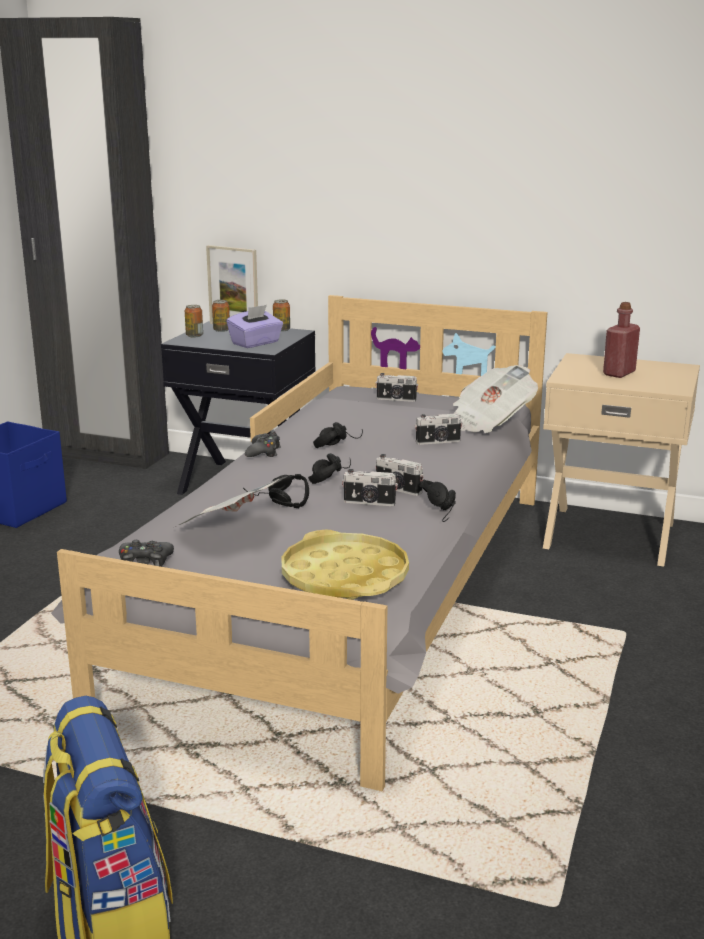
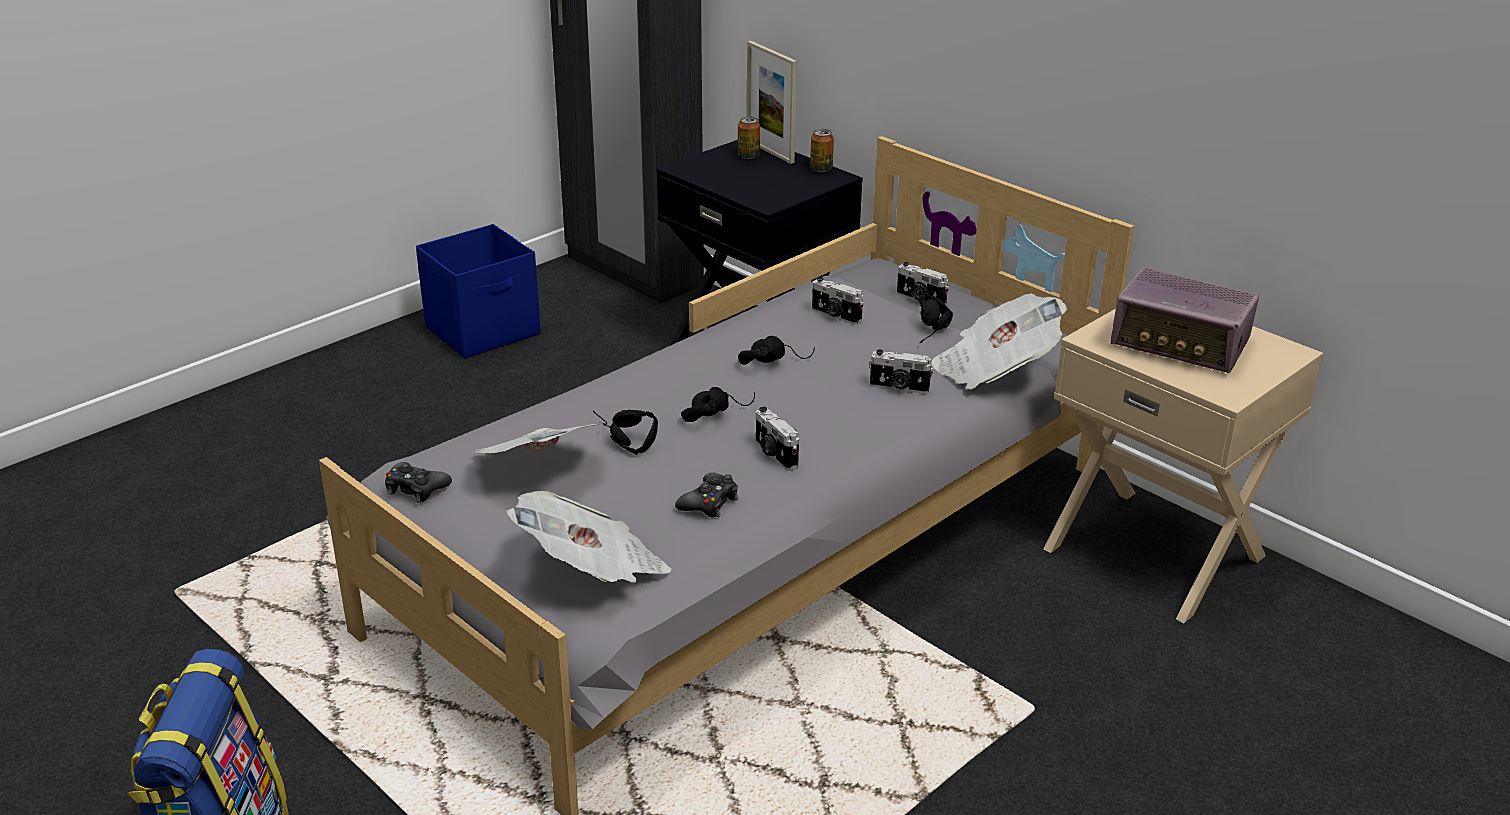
camera: 25 degrees right, 10 degrees up
(194, 336) = (707, 161): can -> none
(256, 343) = (765, 189): purple tissue box -> none
(263, 452) = (678, 354): black game controller -> black game controller (709, 503)
(345, 577) = (593, 571): yellow tray -> newspaper
(369, 503) = (721, 467): camera -> camera (835, 316)
(444, 511) = (796, 505): black headphones -> black headphones (935, 332)
(619, 373) = (1180, 345): red bottle -> radio

